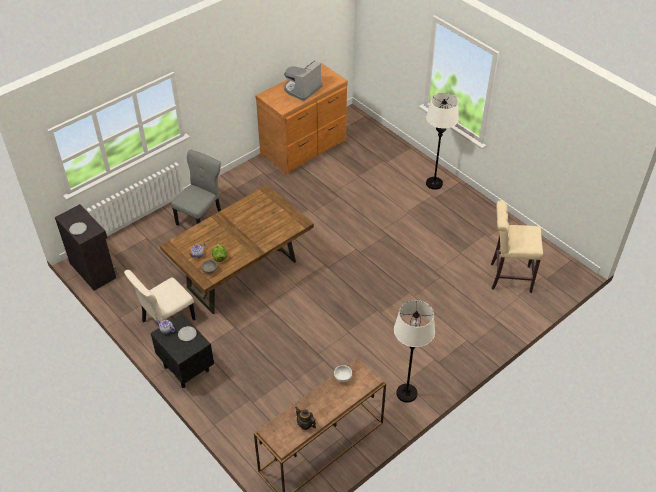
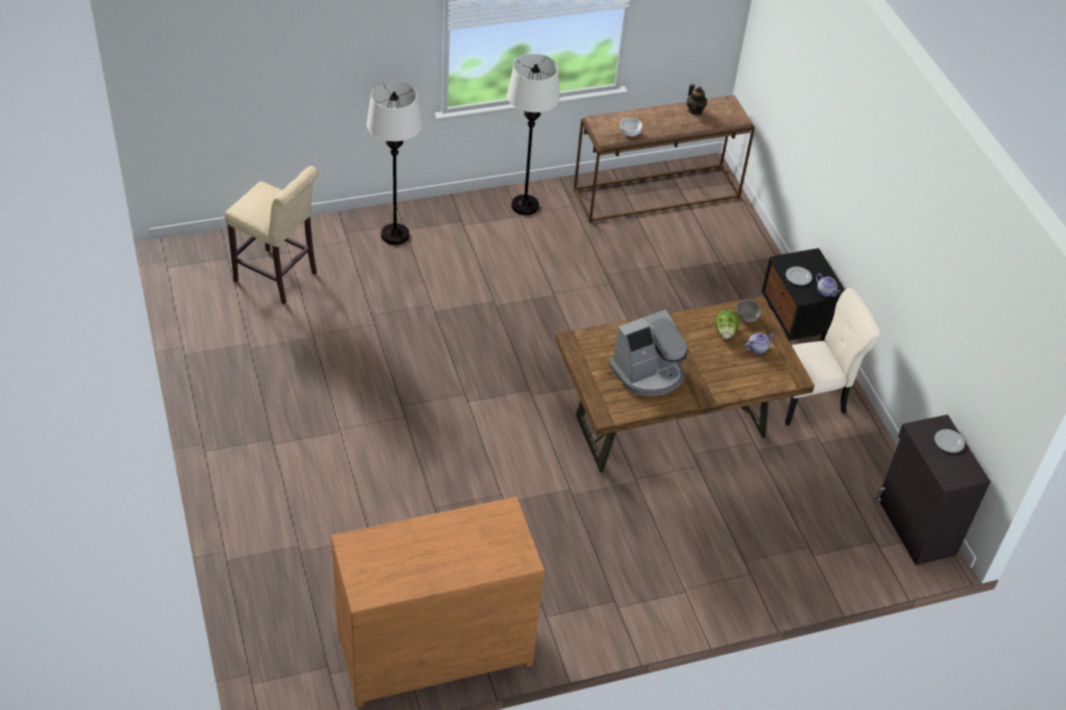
camera: 160 degrees left, 0 degrees up
(201, 217) = (704, 559): grey chair -> none
(302, 89) = (439, 546): coffee machine -> coffee machine (648, 373)
(434, 183) = (250, 465): white floor lamp -> white floor lamp (395, 234)

